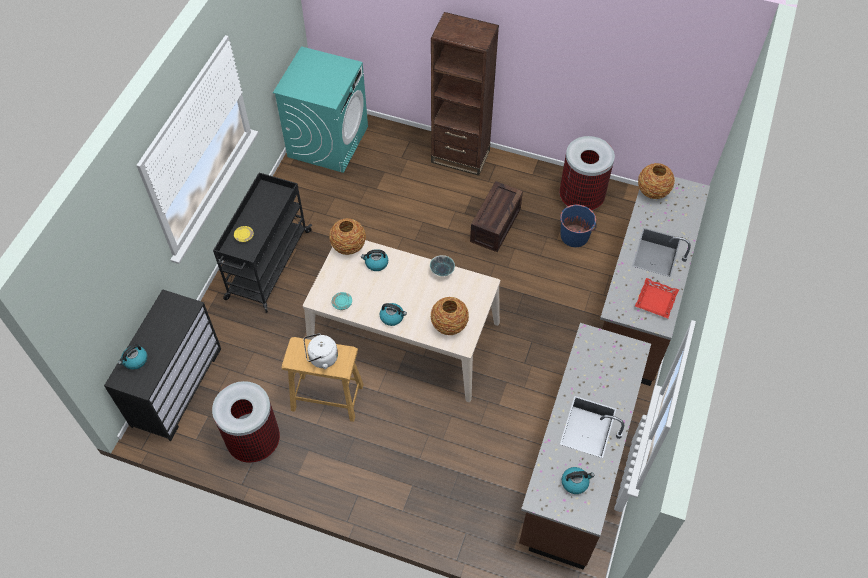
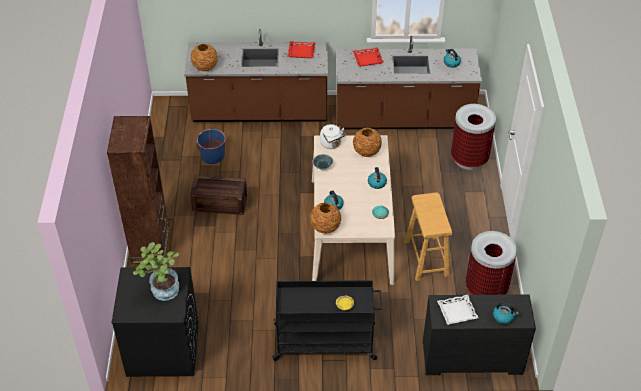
camera: 110 degrees left, 10 degrees down
(167, 319) = (457, 312): none -> white tray
(315, 84) = (162, 292): none -> potted plant
(321, 358) = (432, 211): white kettle -> white kettle (332, 144)
(328, 141) = (162, 349): turquoise washing machine -> black washing machine
(580, 199) = (173, 160): trash can -> trash can (469, 159)
(616, 374) = (368, 59): none -> red tray

